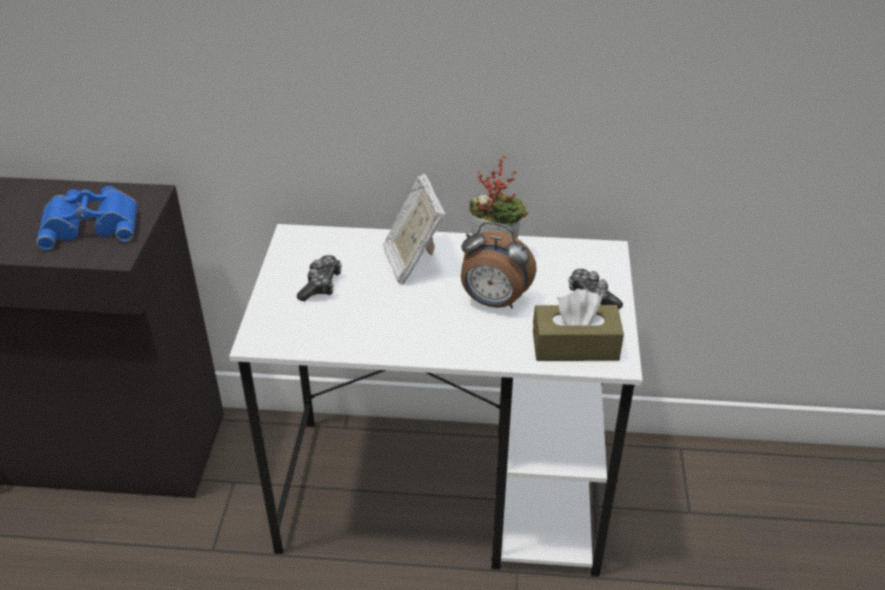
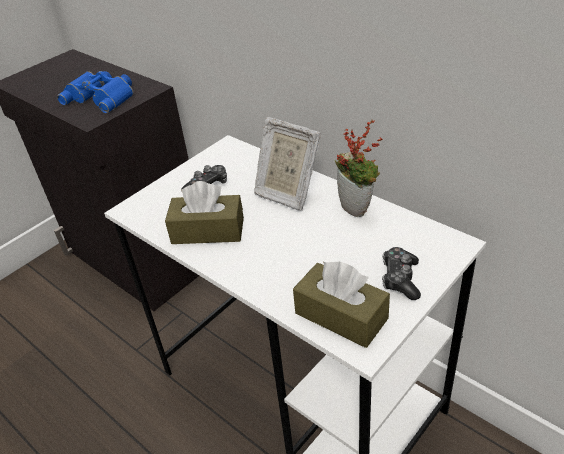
camera: 40 degrees right, 0 degrees up
(373, 327) = (208, 231): none -> brown tissue box
(413, 261) = (286, 193): picture frame -> picture frame turned 75 degrees counterclockwise
(493, 302) = (313, 248): alarm clock -> none

